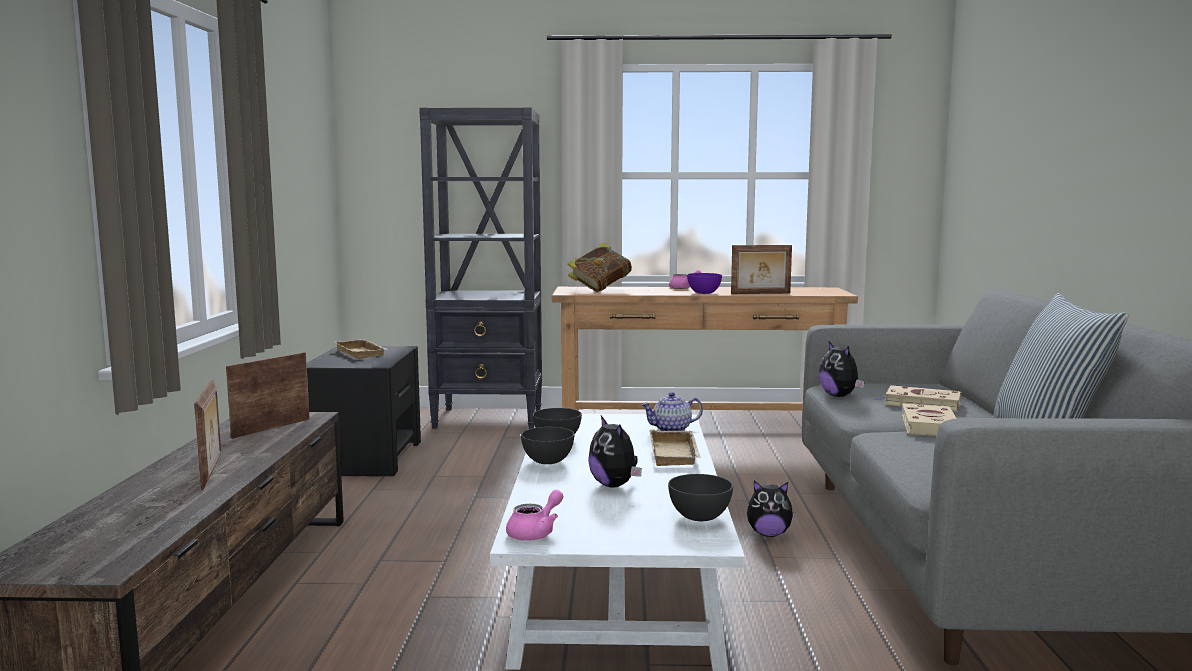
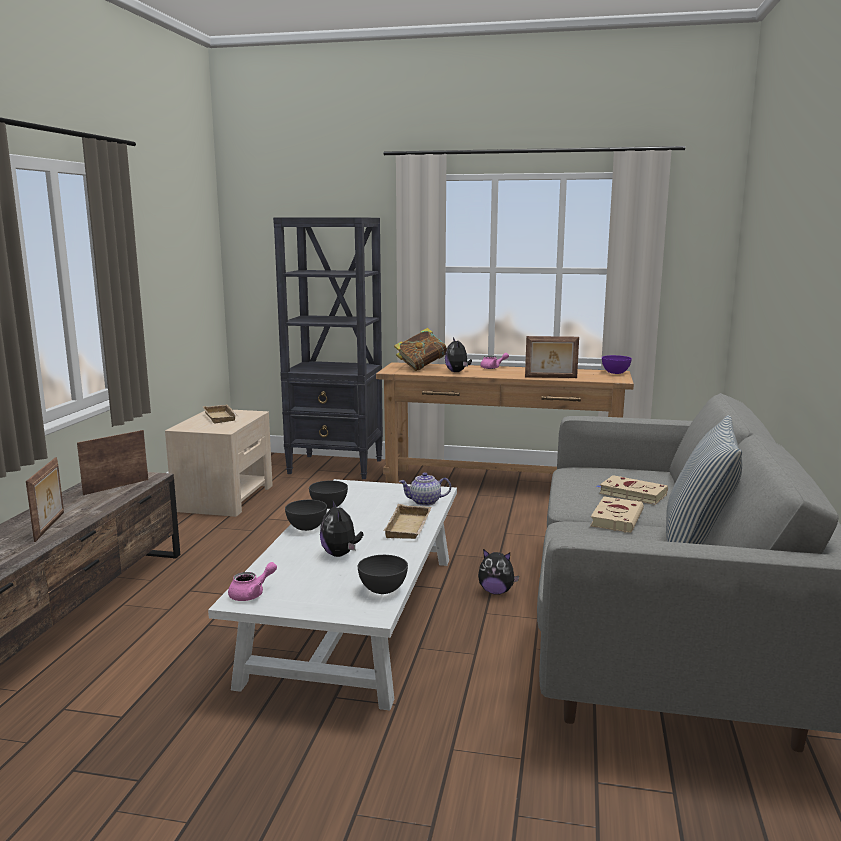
camera: 10 degrees right, 5 degrees up
(366, 457) = (225, 497): black nightstand -> beige nightstand
(704, 293) = (503, 375): purple bowl -> purple bowl (615, 373)
(839, 396) = (569, 481): plush toy -> plush toy (457, 372)

